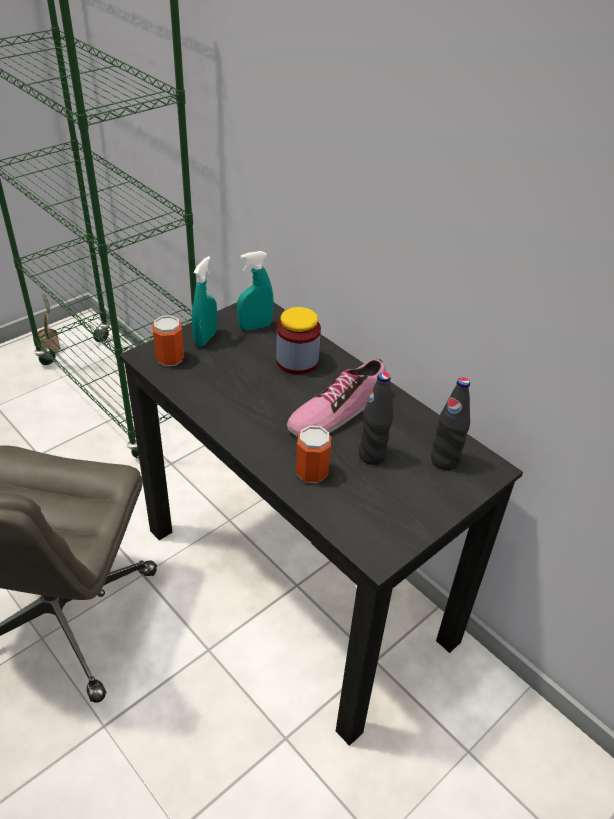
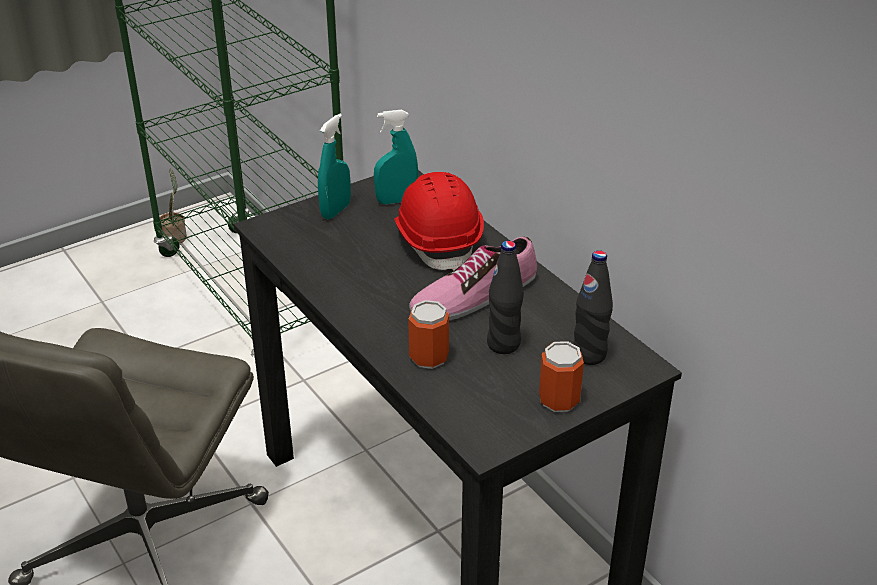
camera: 10 degrees right, 5 degrees down
(170, 358) = (290, 230): can -> can (559, 400)
(297, 361) = (438, 240): jar -> red hard hat

